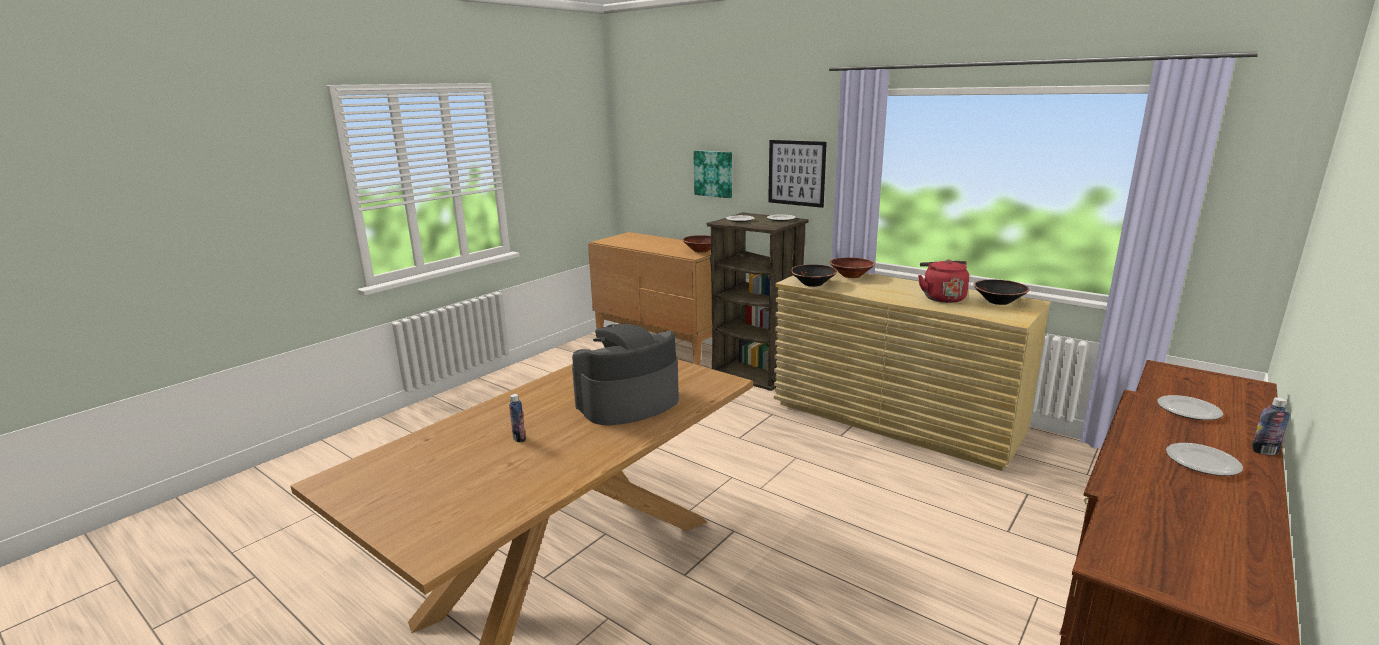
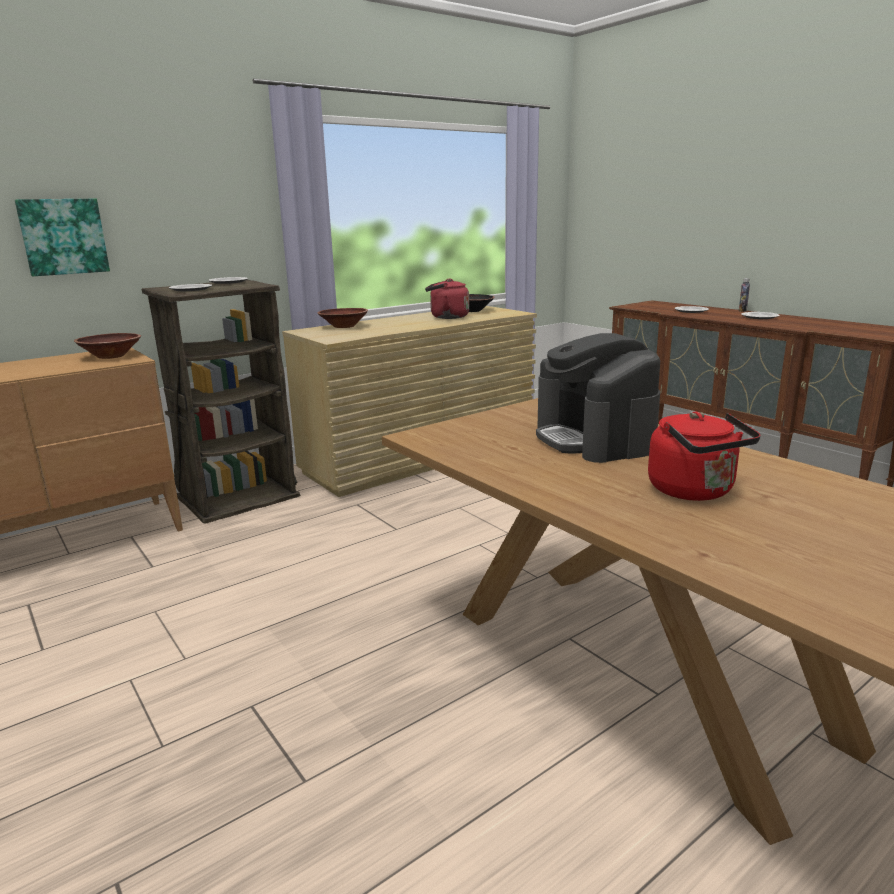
camera: 75 degrees left, 0 degrees up
(519, 438) = (695, 491): bottle -> red kettle
(796, 173) = (212, 222): picture -> none
(813, 284) = (352, 336): black bowl -> none

